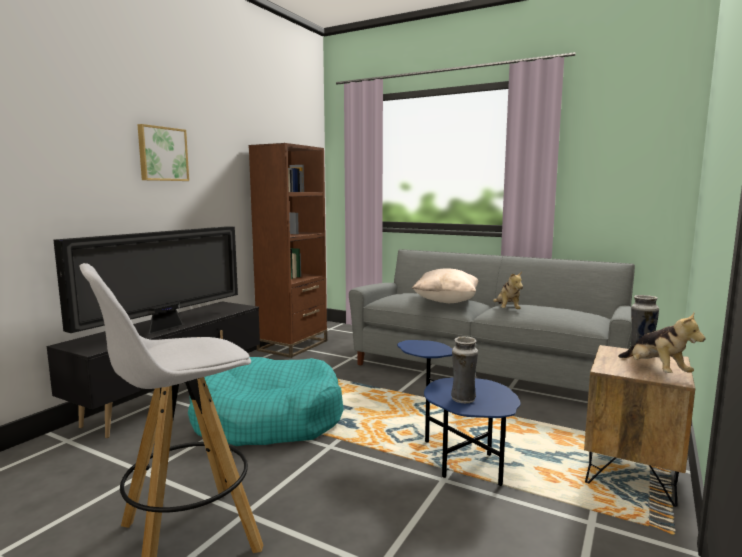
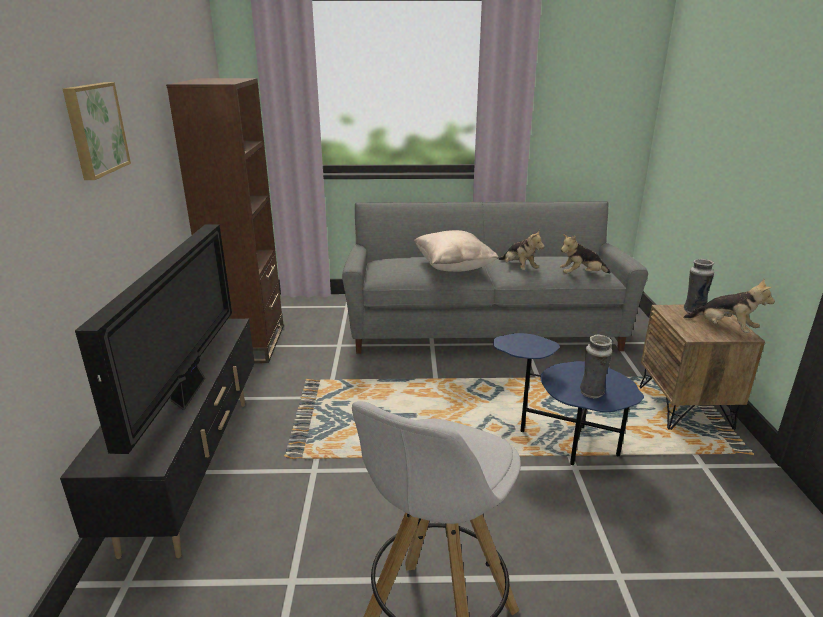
camera: 30 degrees left, 15 degrees up
(268, 419) = (344, 458): turquoise dog bed -> none
(562, 321) = (581, 275): none -> plush toy

